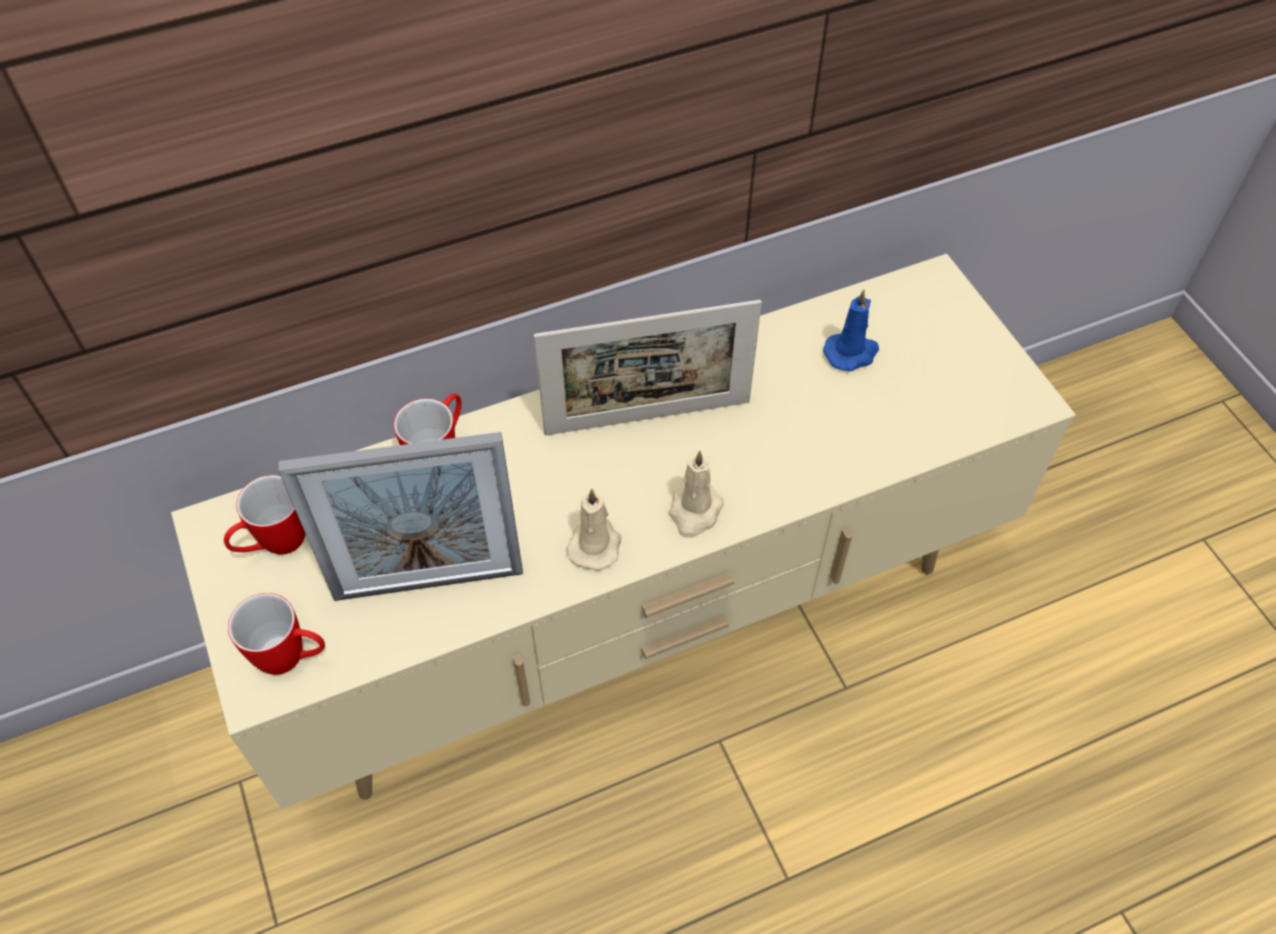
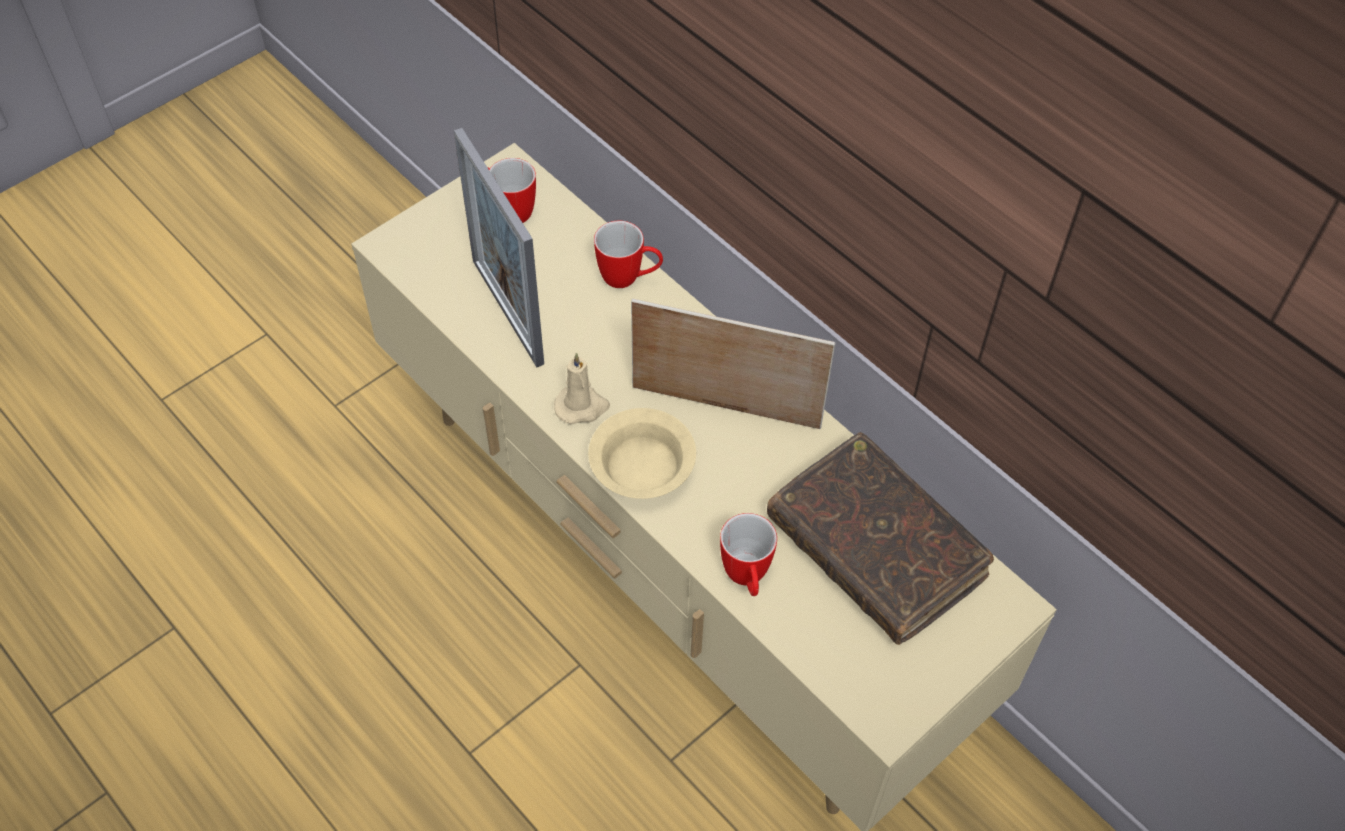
camera: 70 degrees right, 0 degrees up
(292, 658) = (418, 255): mug -> mug (747, 580)
(647, 417) = (726, 407): picture frame -> picture frame turned 135 degrees clockwise
(694, 512) = (640, 467): beige candle -> beige bowl
(851, 353) = (875, 549): blue candle -> brown book

